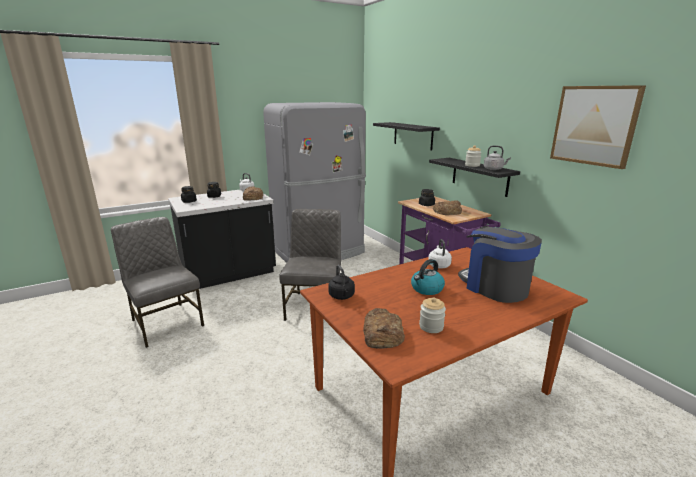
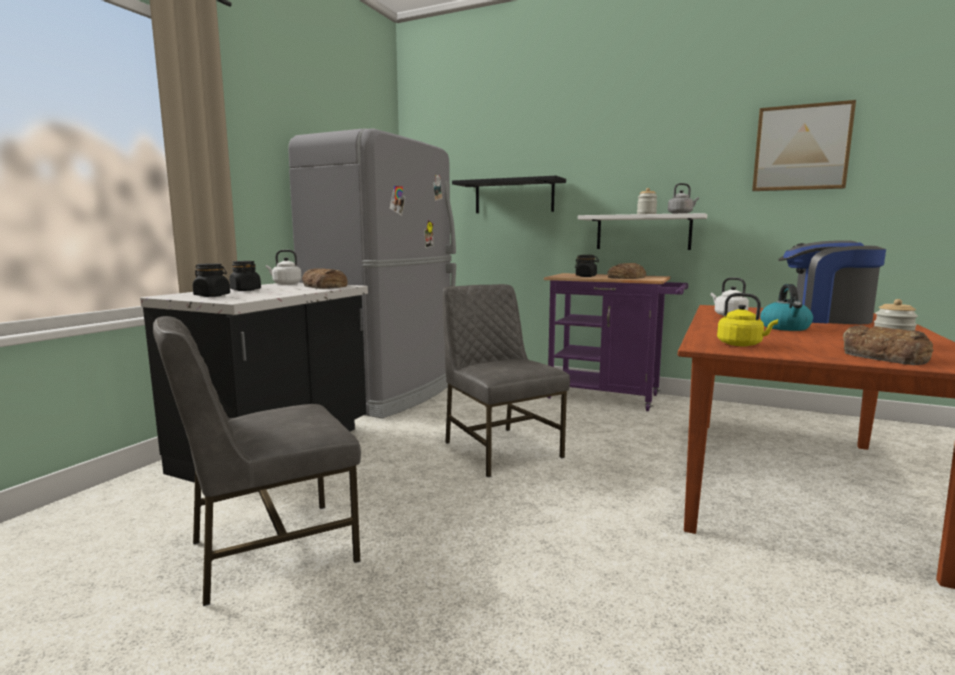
camera: 35 degrees left, 10 degrees down
(166, 322) = (269, 550): grey chair -> grey chair turned 45 degrees counterclockwise
(342, 296) = (742, 344): black kettle -> yellow kettle
(479, 176) = (643, 232): black shelf -> white shelf

